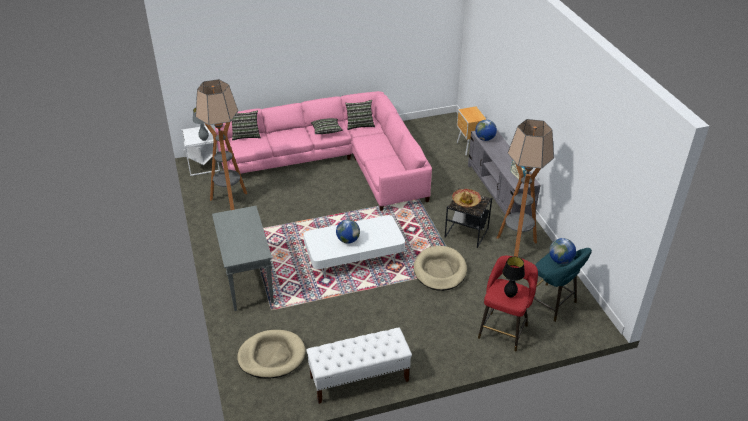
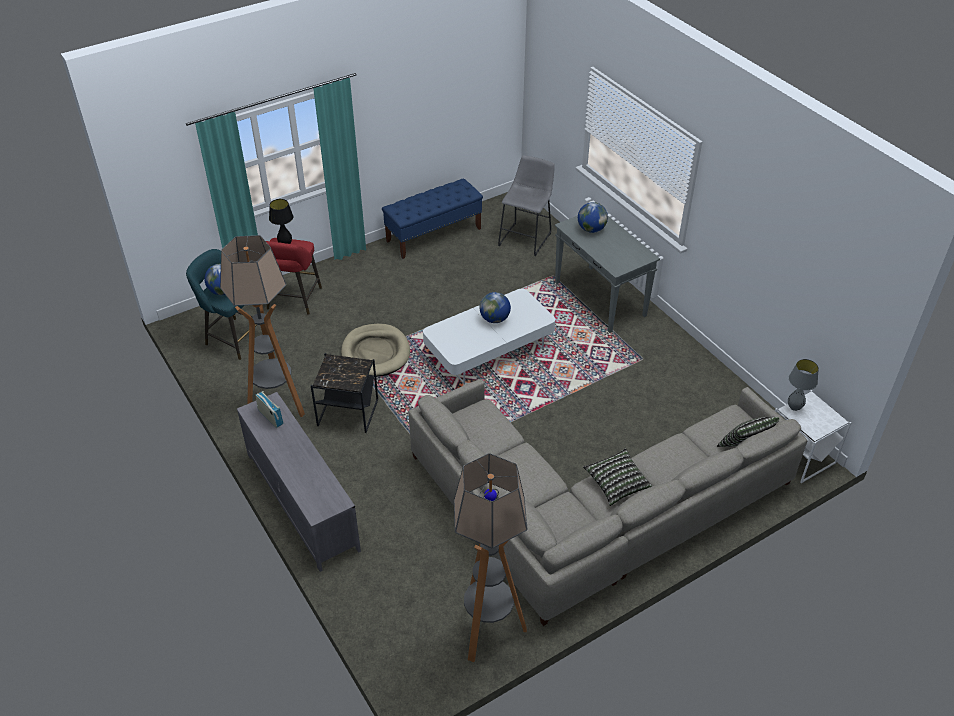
camera: 165 degrees right, 5 degrees up
(230, 202) = (702, 396): floor lamp -> floor lamp (488, 630)
(271, 356) = (526, 237): beige dog bed -> grey stool
(335, 162) = (593, 509): pink sofa -> grey sofa
(359, 125) = (567, 516): pillow -> none
(359, 379) = (434, 234): white bench -> blue bench
(466, 201) = (348, 372): hat -> none
(468, 148) = (364, 600): brown nightstand -> none
(485, 139) = (327, 490): globe -> globe (591, 229)

